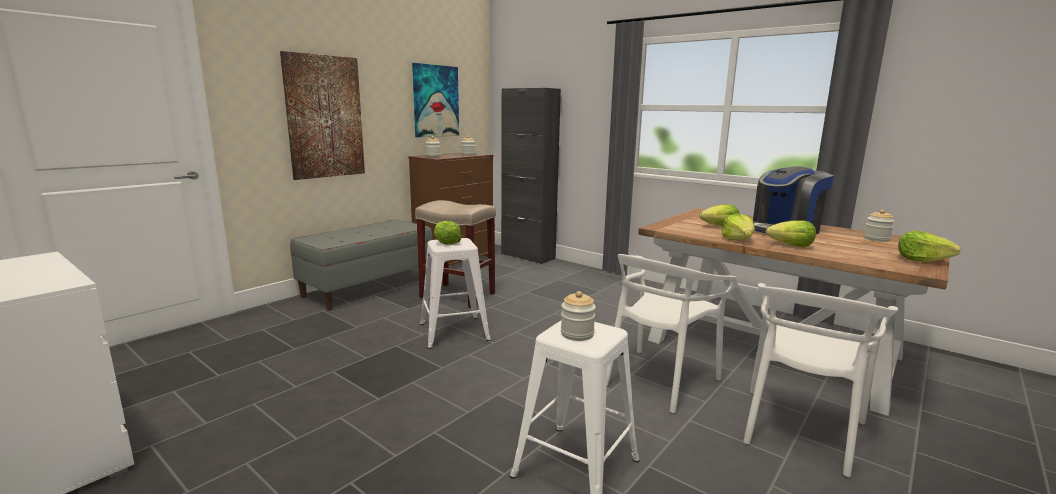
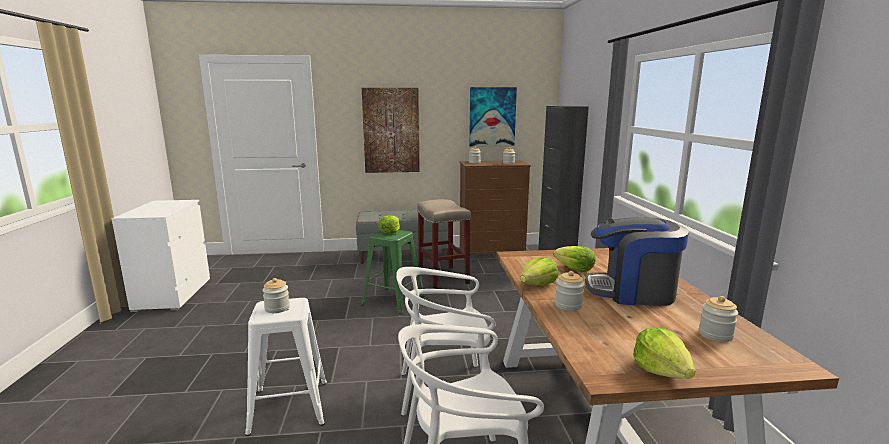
camera: 45 degrees right, 0 degrees up
(454, 331) = (394, 300): white stool -> green stool
(791, 246) = (568, 305): lettuce -> jar

